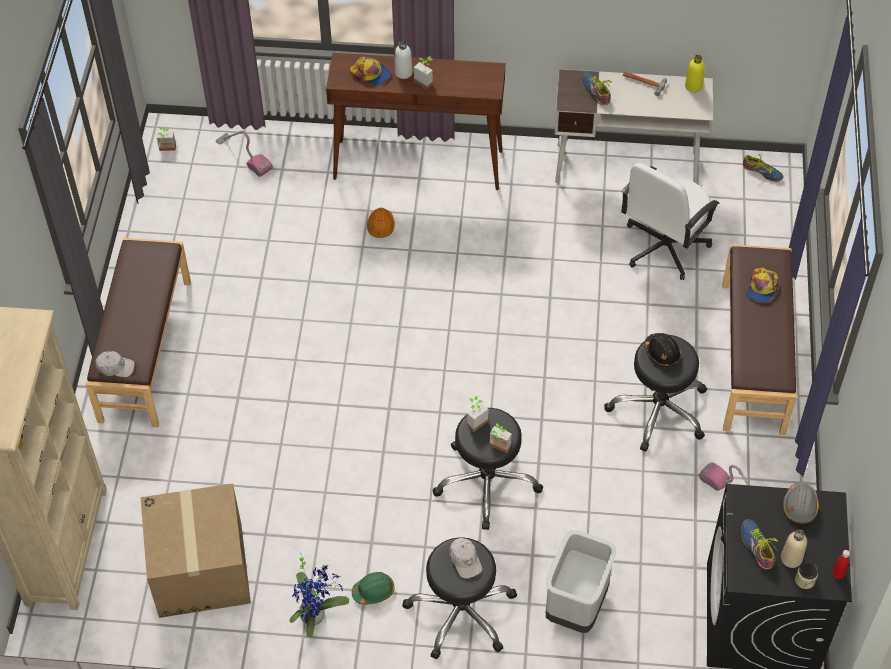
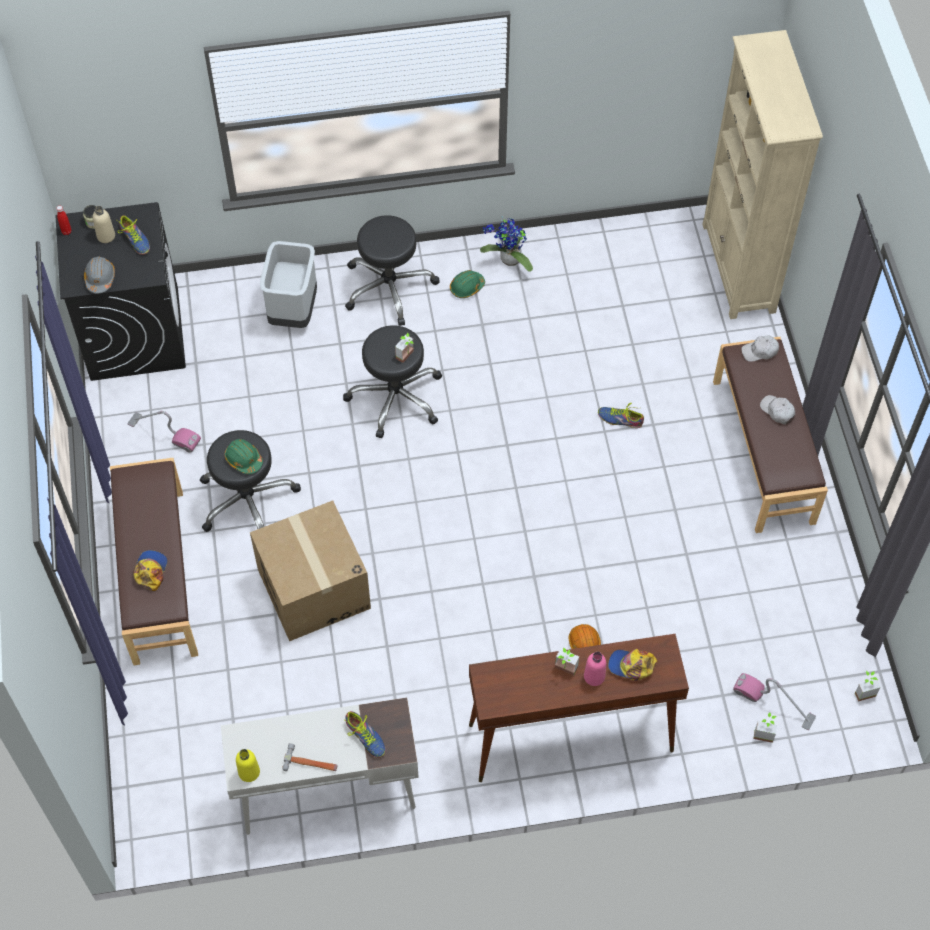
camera: 165 degrees right, 5 degrees up
(201, 570) = (617, 273): cardboard box -> cardboard box (313, 588)
(403, 73) = (594, 676): white bottle -> pink bottle
(465, 560) = (384, 241): white cap -> white cap (777, 411)
(498, 448) = (379, 336): potted plant -> potted plant (764, 732)
(662, 353) = (243, 459): black hard hat -> green hard hat
(664, 247) = (267, 689): white office chair -> none
(762, 172) = (164, 823): shoe -> shoe (620, 419)

